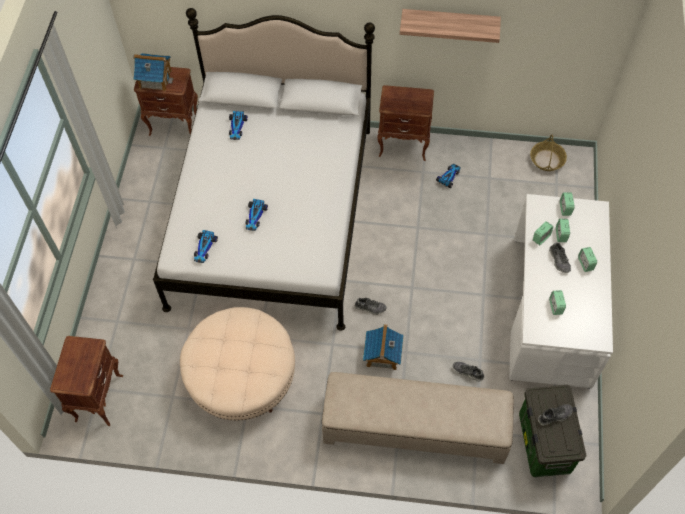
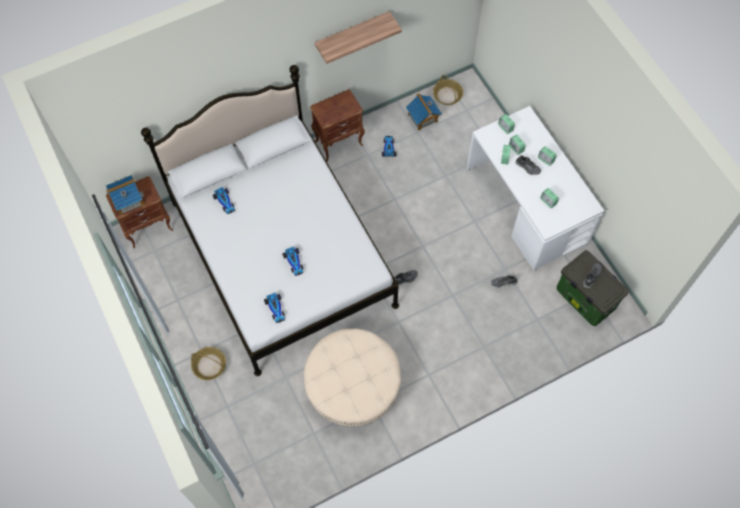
camera: 35 degrees left, 5 degrees up
(99, 398) = (260, 470): brown nightstand -> none
(130, 275) = (209, 365): none -> basket
(382, 355) = (438, 307): toy house -> toy house (423, 118)
(414, 427) = (496, 343): beige bench -> none

